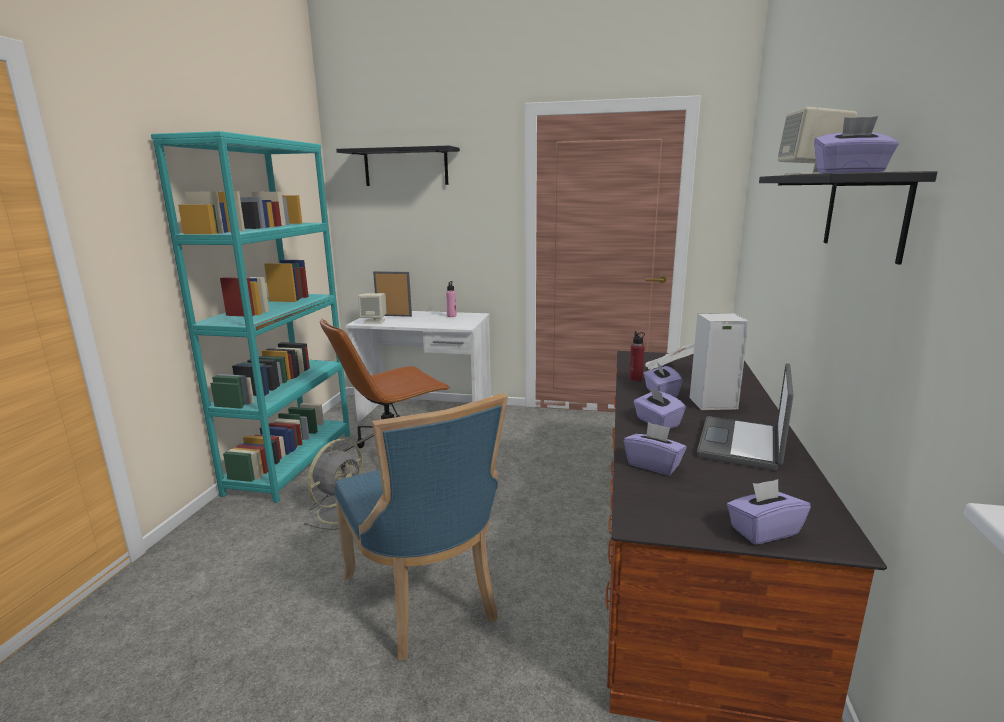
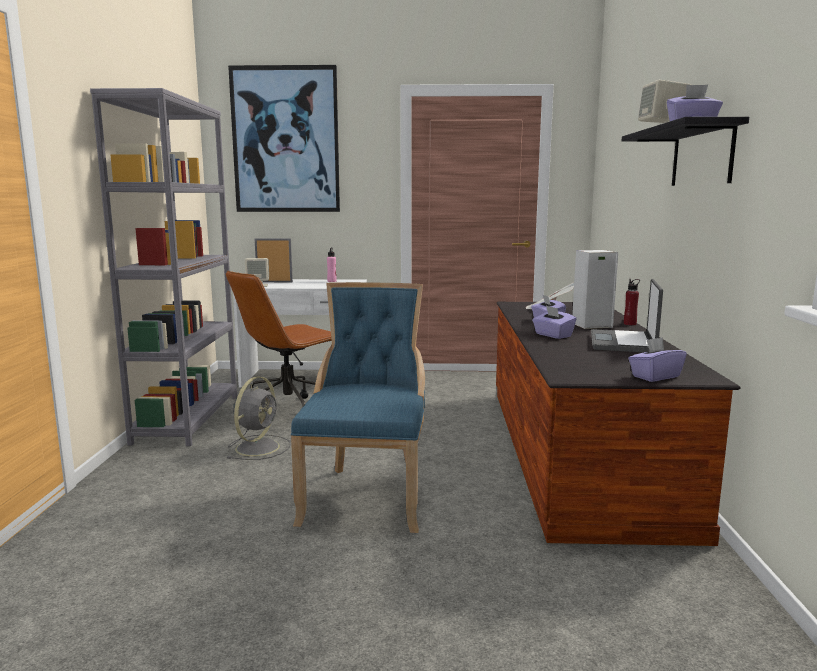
camera: 10 degrees left, 5 degrees down
(292, 462) = (188, 418): turquoise bookcase -> grey bookcase
(406, 167) = (285, 140): black shelf -> picture
(425, 599) = (367, 495): blue chair -> blue chair turned 135 degrees counterclockwise
(635, 379) = (522, 315): red bottle -> red bottle (630, 324)
(653, 465) = (562, 354): purple tissue box -> none

